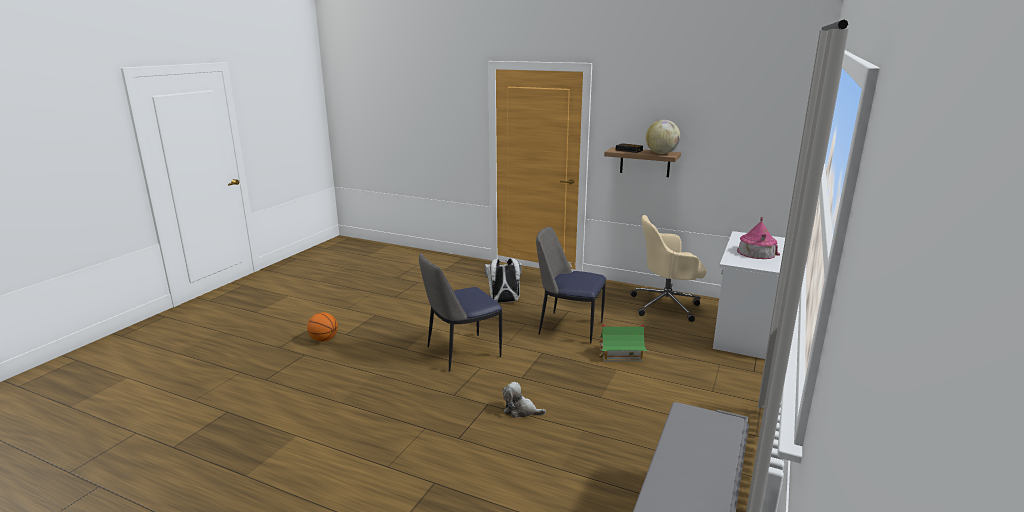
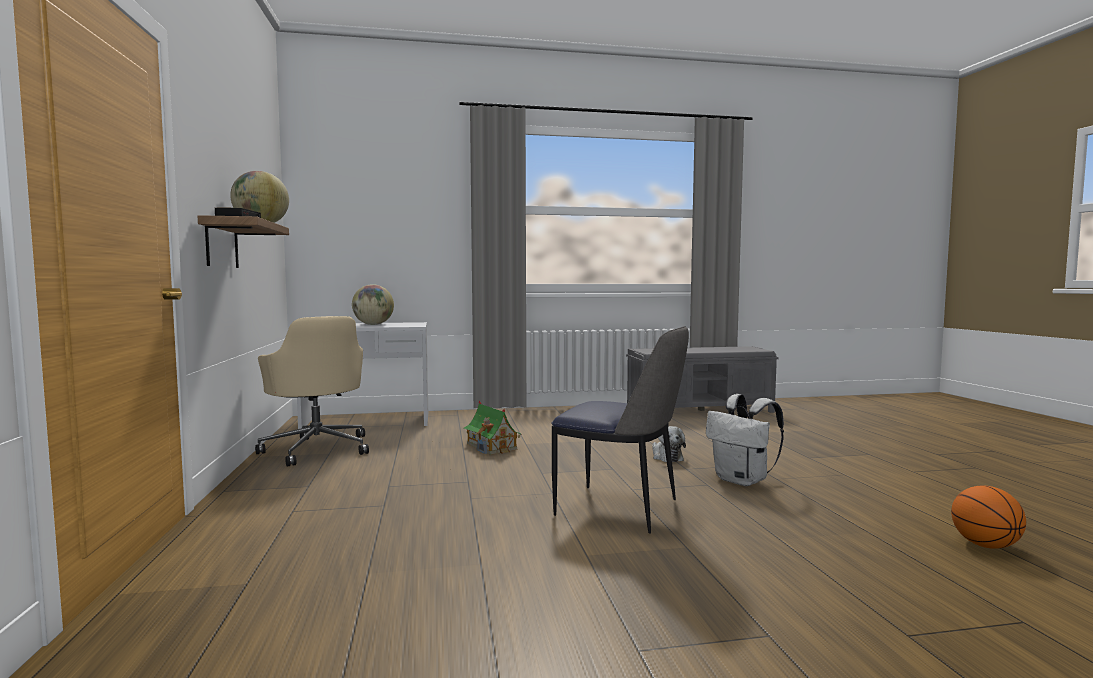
camera: 125 degrees left, 15 degrees down
(324, 339) = (837, 650): basketball -> basketball (985, 545)
(504, 301) = (392, 534): white backpack -> white backpack (743, 480)
(568, 327) = (450, 475): chair -> none
(756, 252) = (373, 324): toy house -> globe

